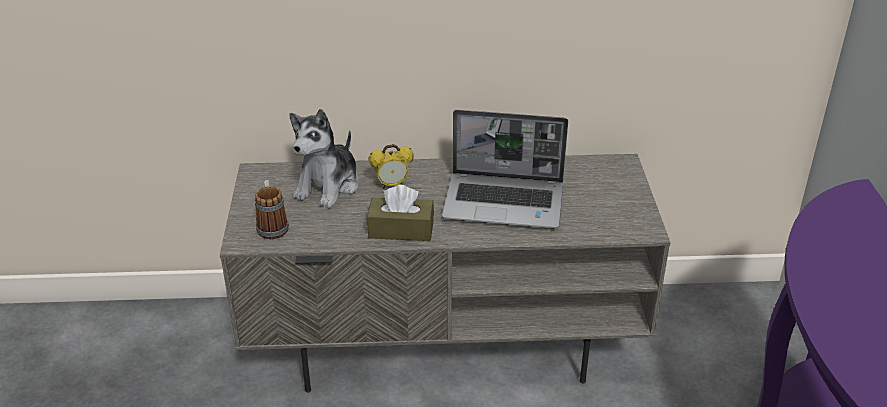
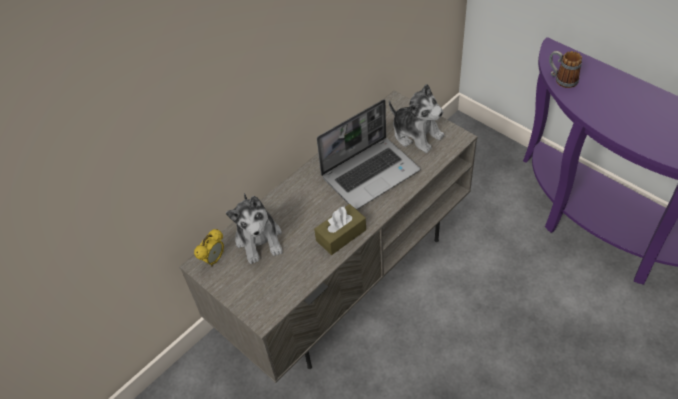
camera: 40 degrees left, 15 degrees up
(272, 226) = (265, 293): mug -> mug (561, 79)
(392, 185) = (295, 209): alarm clock -> alarm clock (214, 259)
(603, 201) = (416, 134): none -> plush toy

